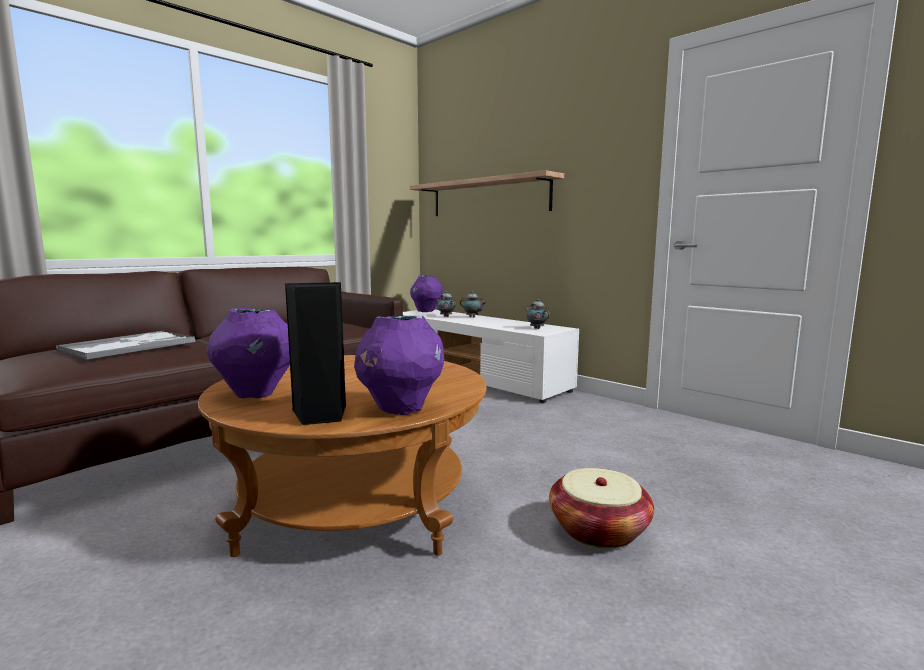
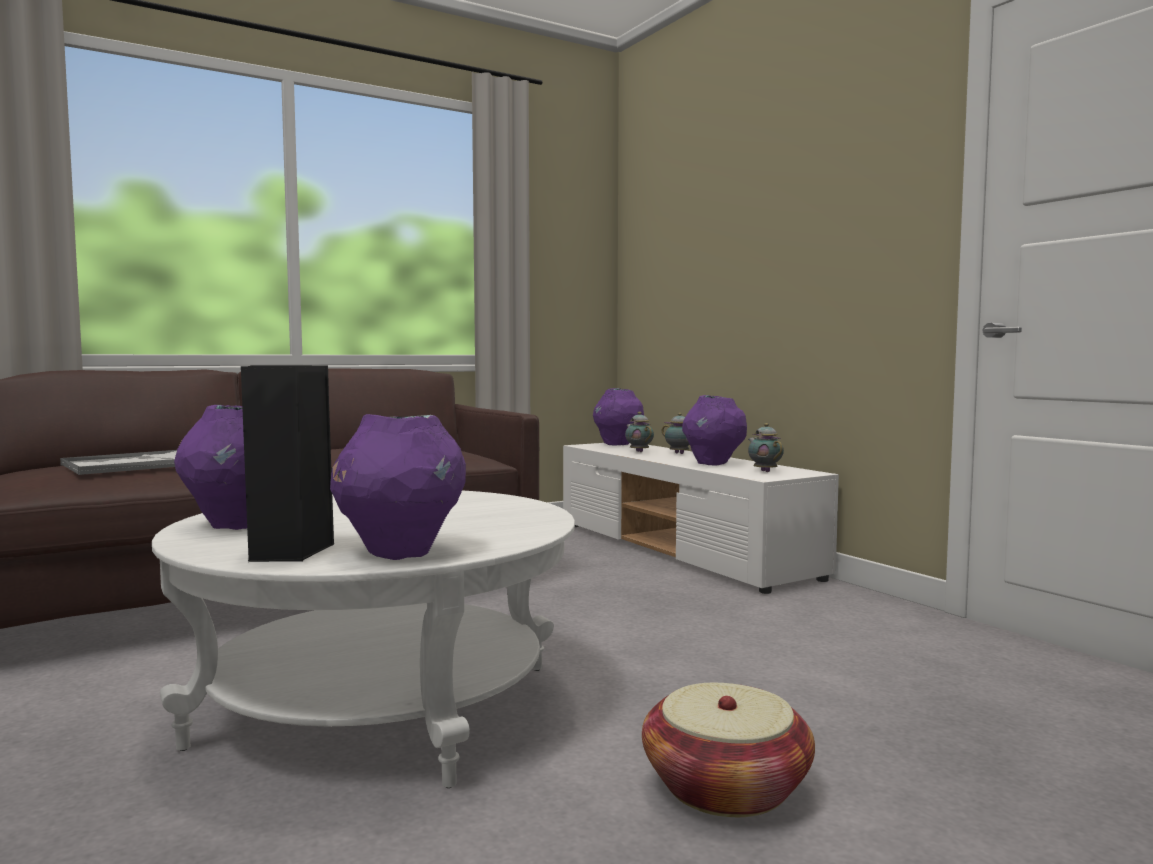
camera: 15 degrees right, 5 degrees down
(354, 504) = (380, 704): brown coffee table -> white coffee table
(488, 197) = (709, 266): shelf -> none
(500, 324) = (713, 463): none -> purple vase

